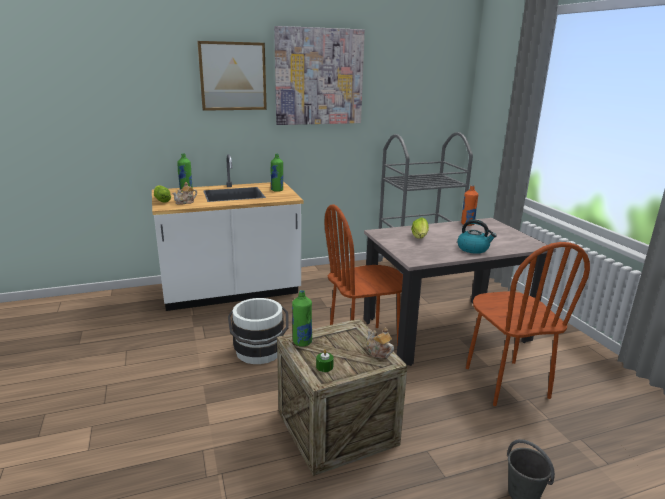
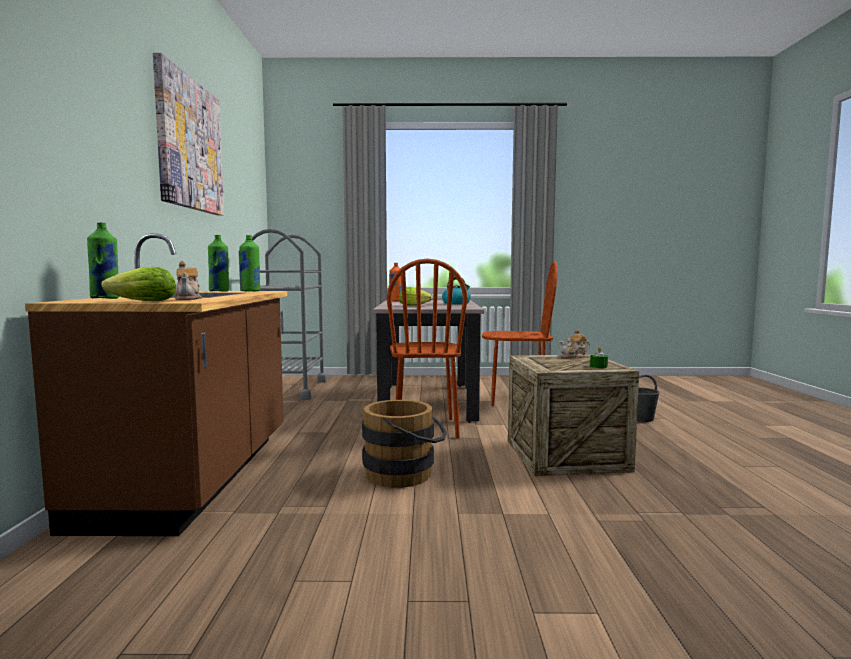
camera: 70 degrees left, 15 degrees down
(231, 292) = (196, 477): white counter -> brown counter
(233, 76) = (117, 107): picture -> none
(259, 354) = (405, 474): white bucket -> brown bucket
(302, 342) = (551, 368): green bottle -> green bottle (250, 291)

